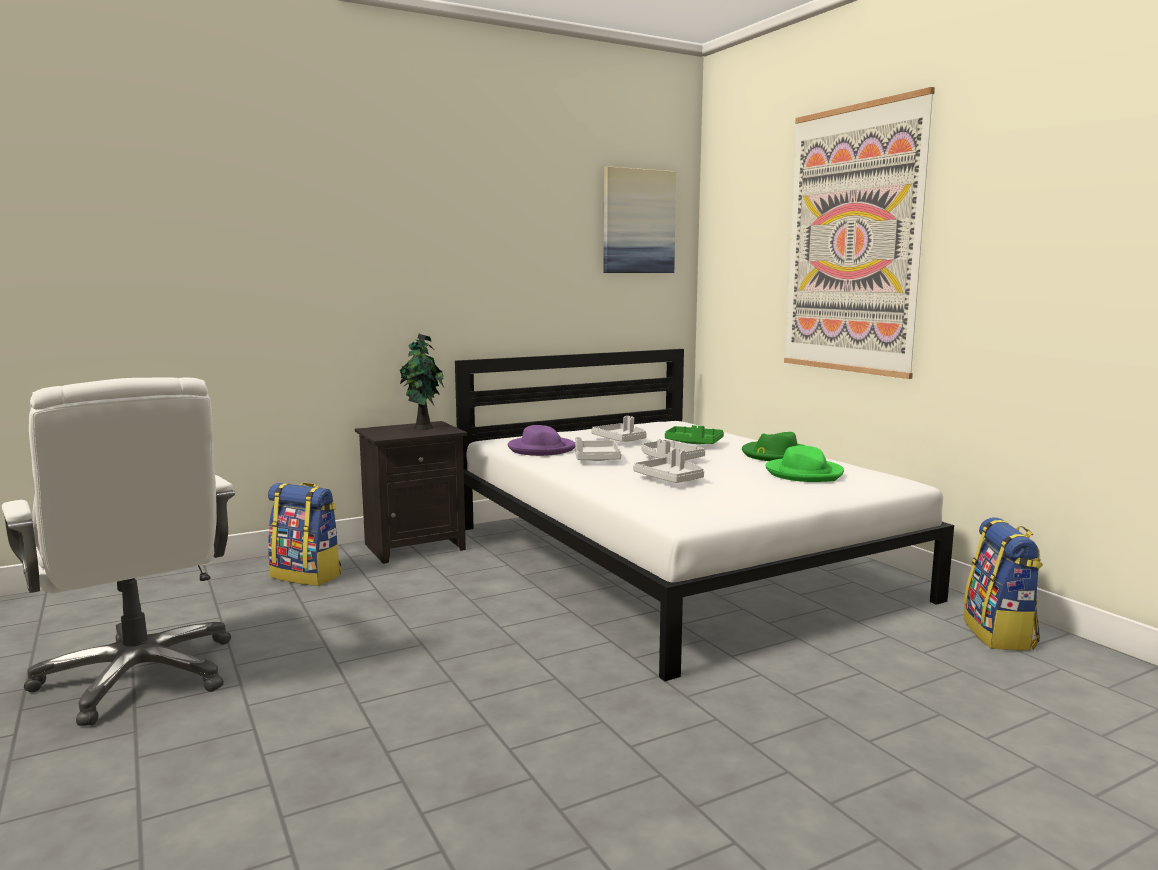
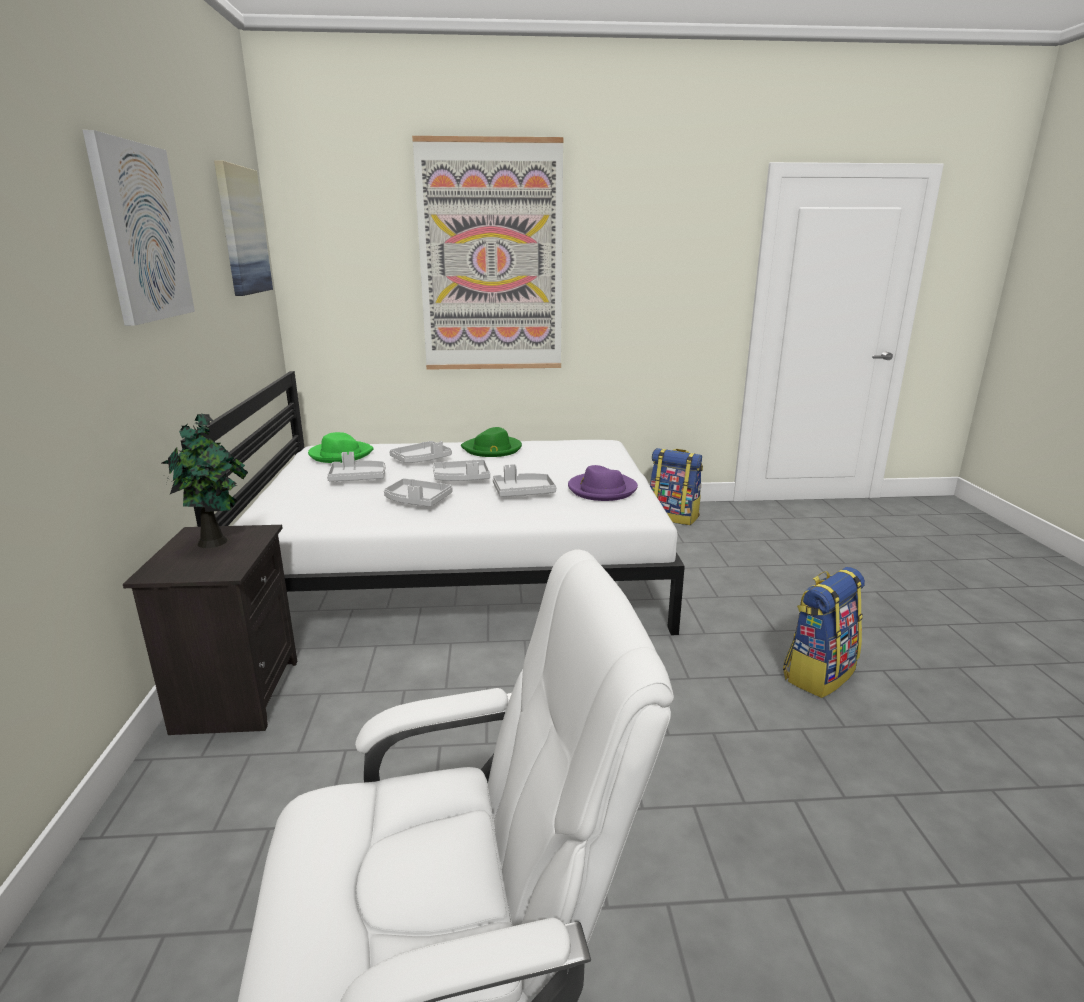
camera: 65 degrees left, 10 degrees up
(307, 576) = (227, 808): backpack -> backpack (818, 673)
(470, 220) = (141, 233): none -> picture
(541, 449) = (338, 513): purple hat -> purple hat (602, 489)
(693, 443) = (421, 460): green tray -> grey tray
(804, 473) = (554, 456): green hat -> green hat (340, 454)

